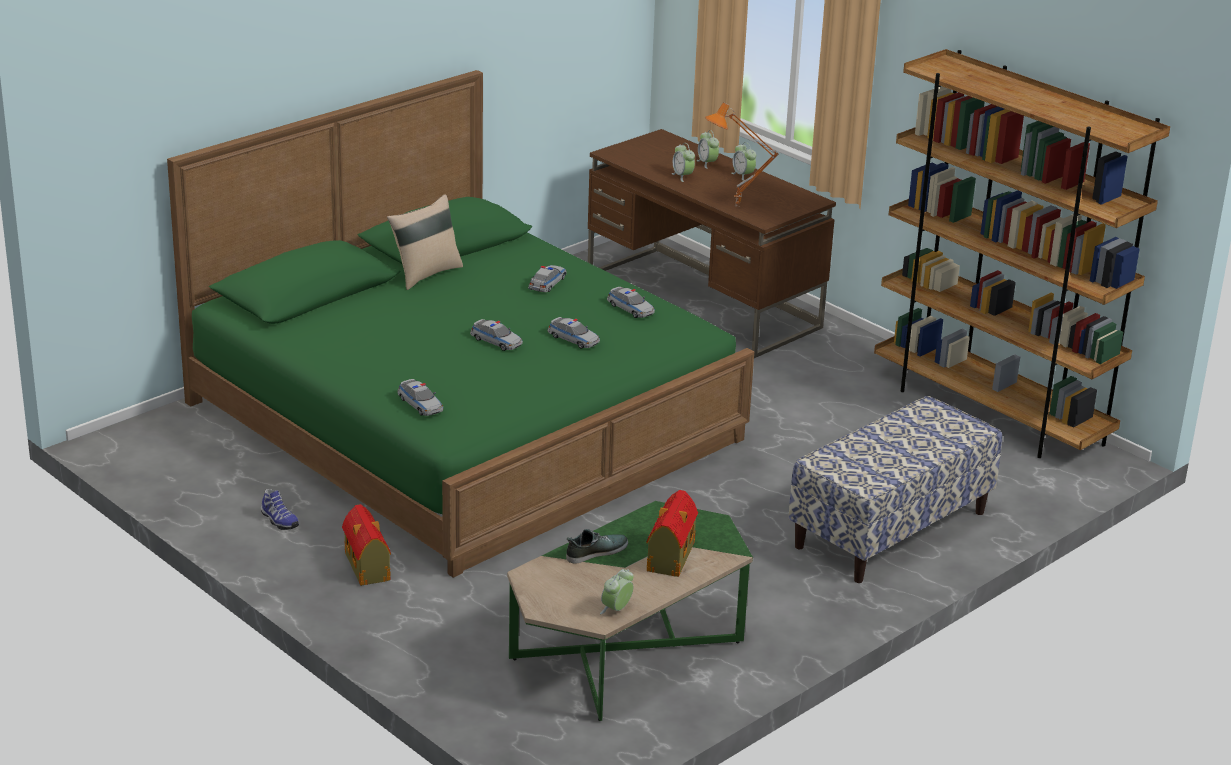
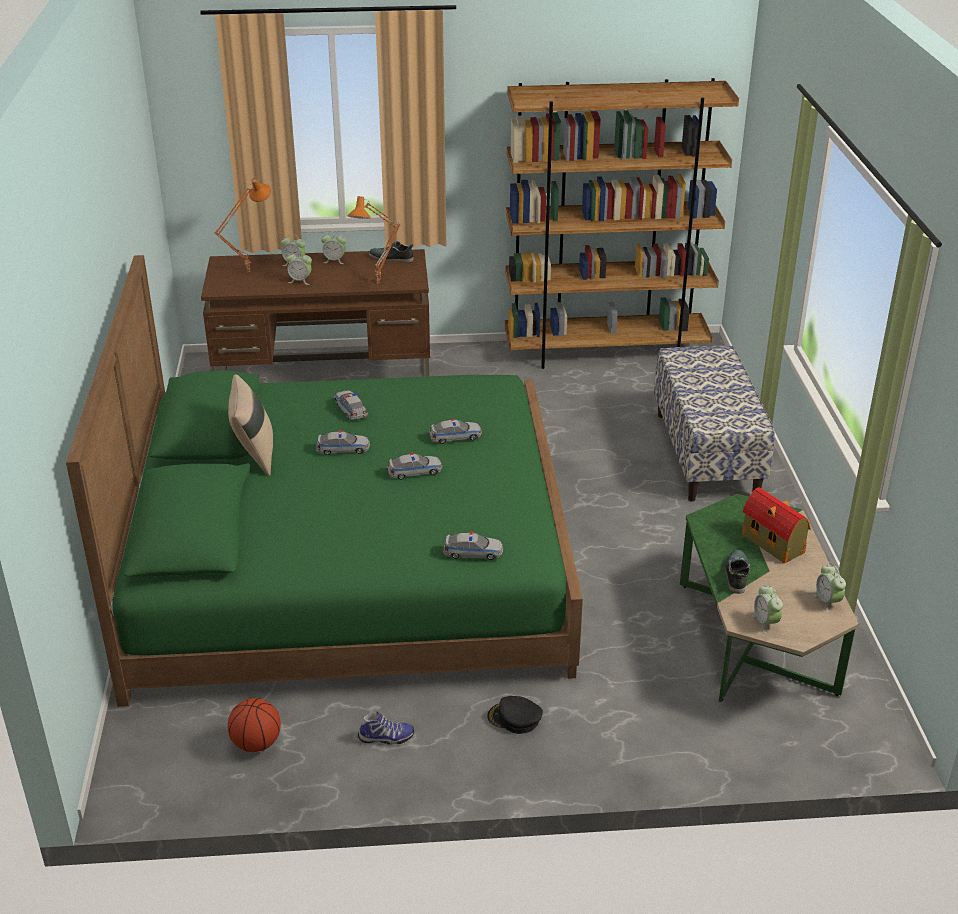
camera: 50 degrees left, 5 degrees up
(210, 471) = (257, 743): none -> basketball
(367, 567) = (514, 718): toy house -> black cap
(542, 587) = (765, 623): none -> alarm clock
(630, 309) = (438, 393): toy car -> toy car (343, 449)
(662, 151) = (247, 271): none -> orange table lamp
(790, 195) = (391, 258): none -> shoe

